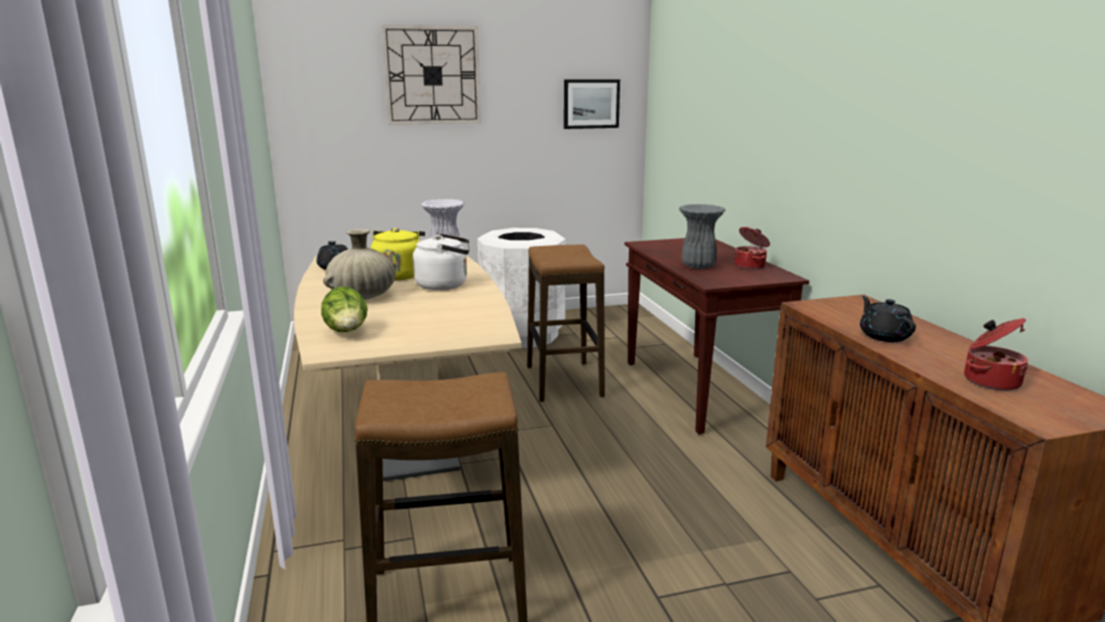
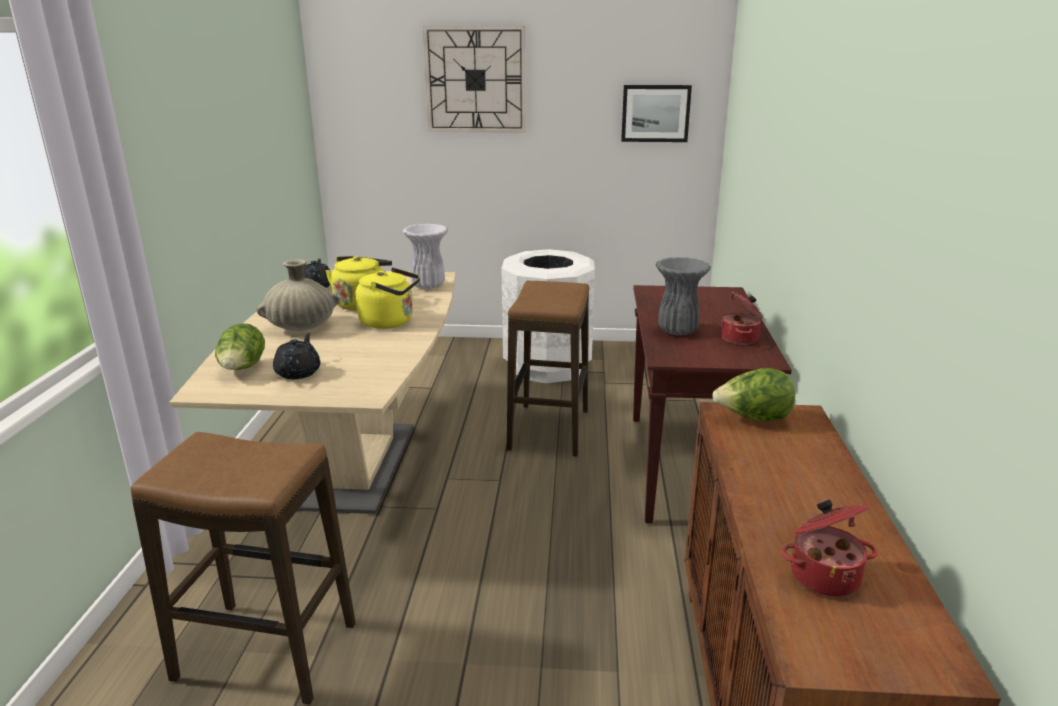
camera: 20 degrees right, 5 degrees up
(445, 285) = (390, 322): white kettle -> yellow kettle
(831, 307) = (753, 419): none -> lettuce
(884, 336) = (767, 476): black teapot -> black teapot (299, 372)

